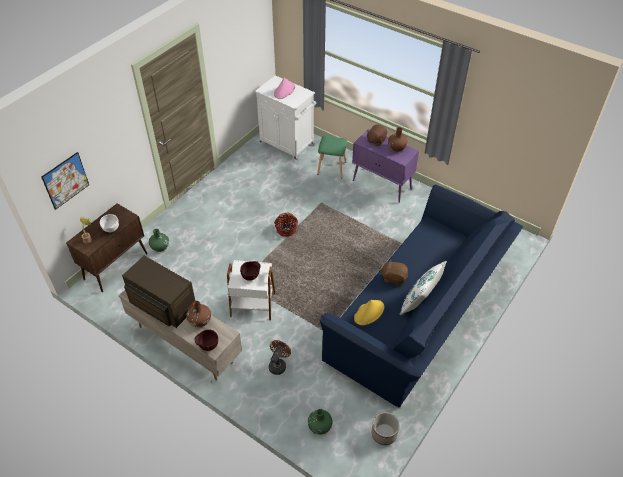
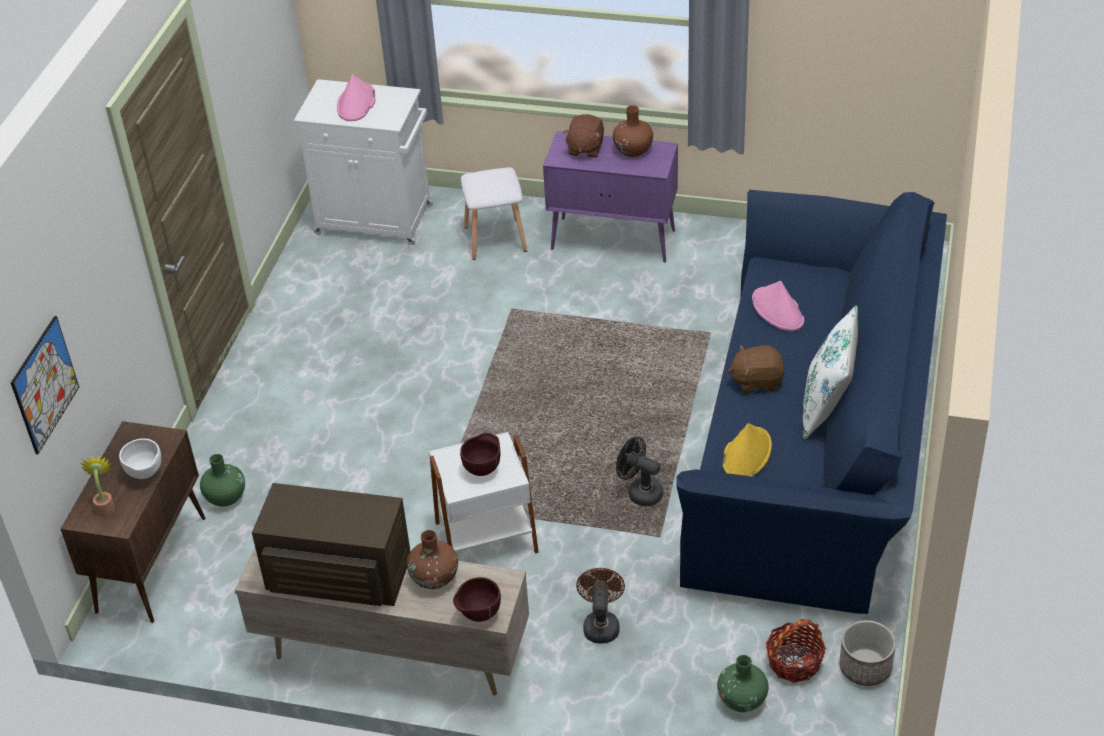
camera: 20 degrees left, 5 degrees down
(286, 230) = (471, 380): basket -> basket (794, 662)
(329, 308) = (640, 492): none -> black fan
(332, 168) = (496, 238): green stool -> white stool
(422, 246) = (778, 310): none -> pink hat

